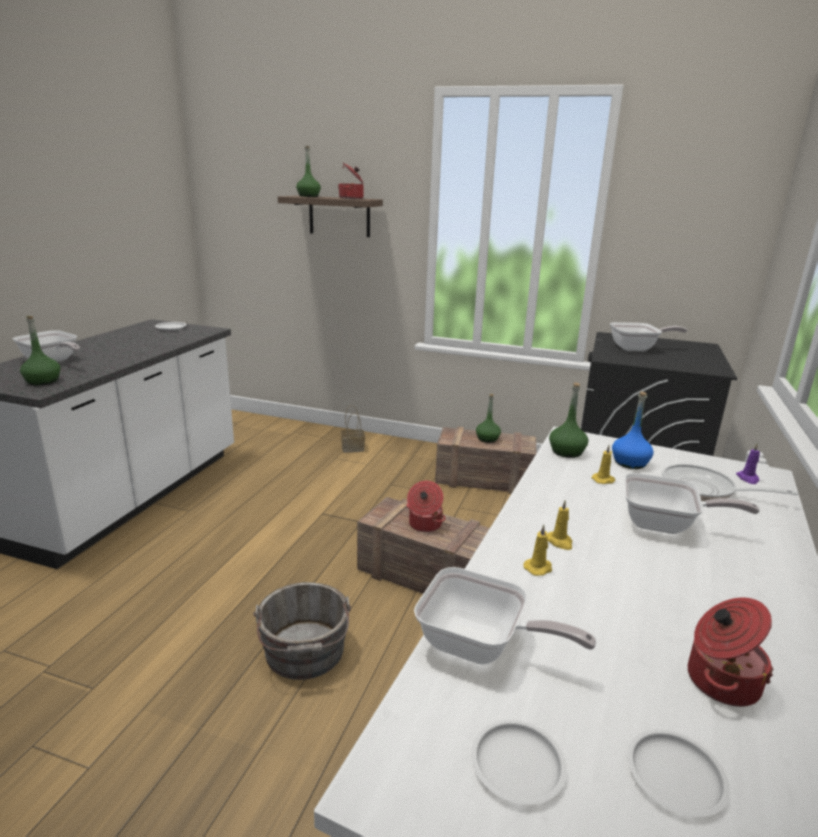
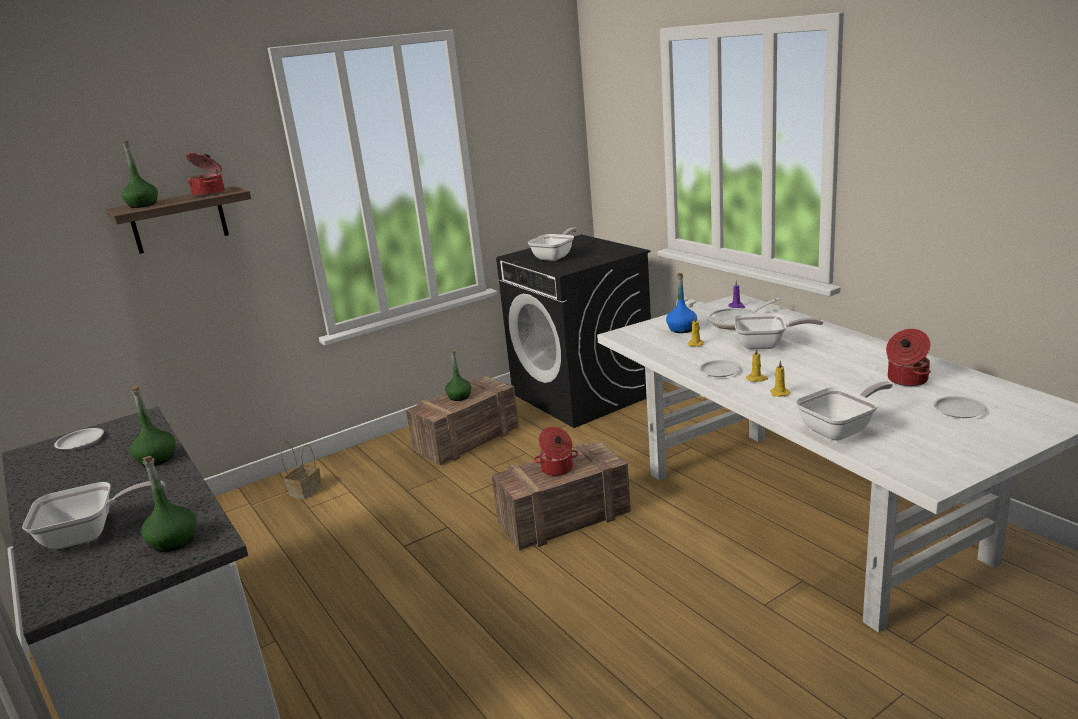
camera: 50 degrees left, 0 degrees up
(305, 654) = (600, 613): grey bucket -> none
(518, 766) = (935, 443): white plate -> white plate (719, 371)
(567, 452) = (644, 342): green bottle -> green bottle (157, 459)
(665, 525) = (766, 345): frying pan -> frying pan turned 45 degrees clockwise

